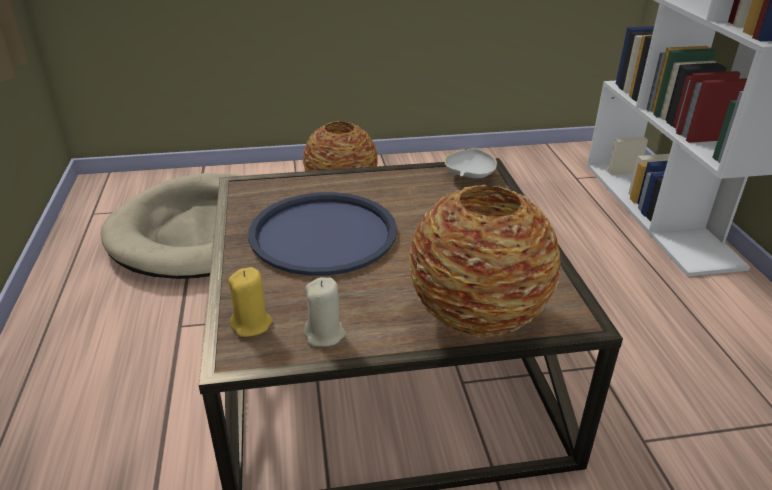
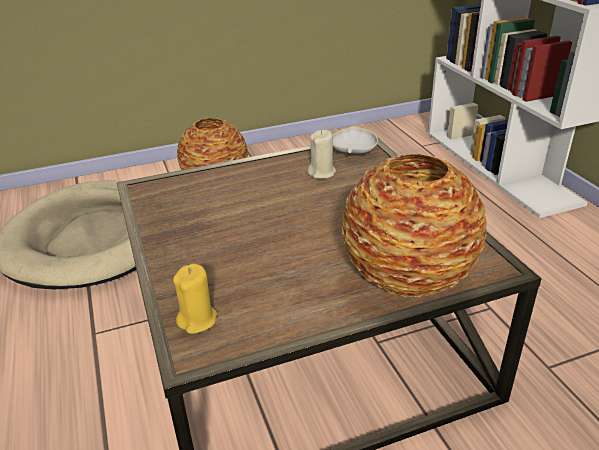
camera: 10 degrees left, 0 degrees up
(323, 234) = (237, 223): blue tray -> none
(325, 334) = (272, 318): beige candle -> beige candle (322, 173)

